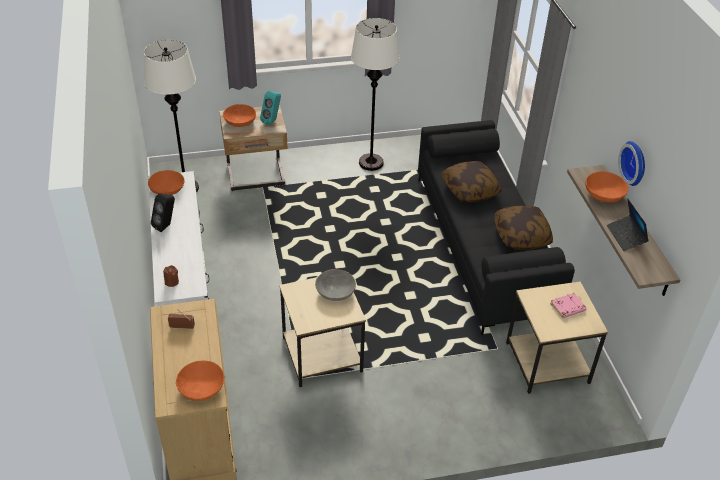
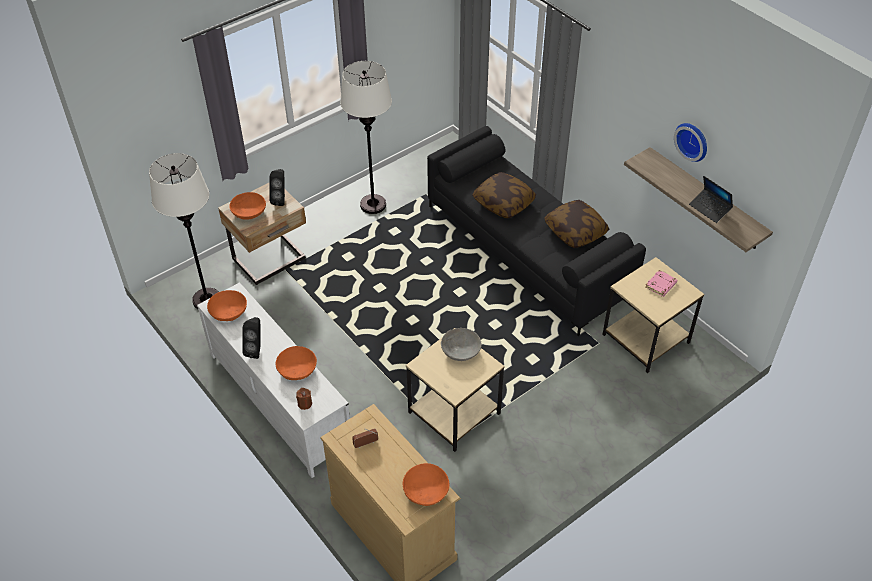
camera: 25 degrees left, 5 degrees up
(272, 121) = (281, 199): turquoise speaker -> black speaker
(604, 195) = (669, 176): orange bowl -> orange bowl (297, 370)

